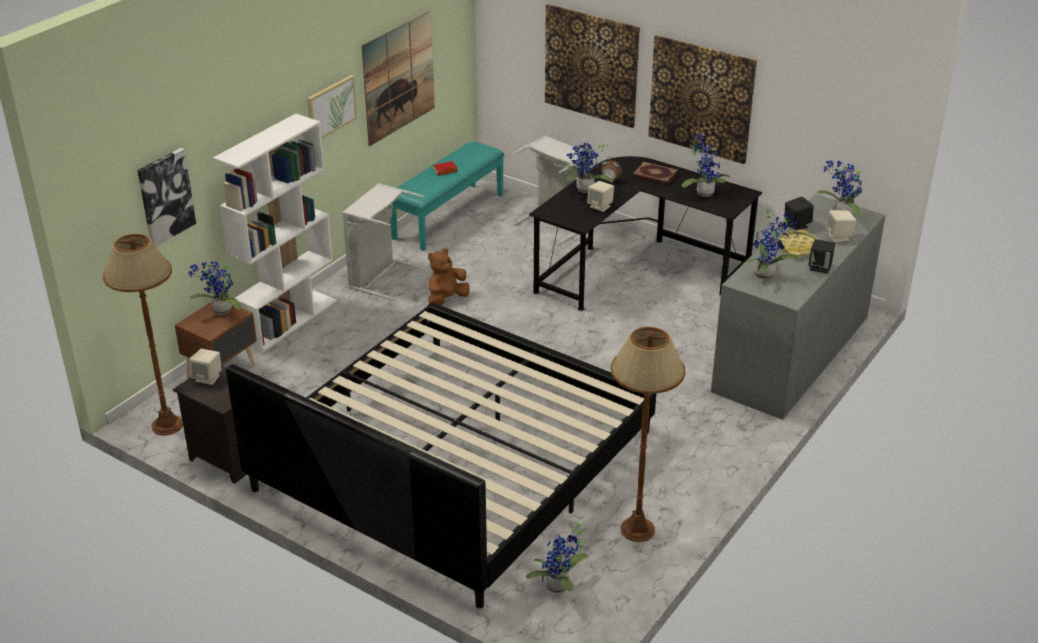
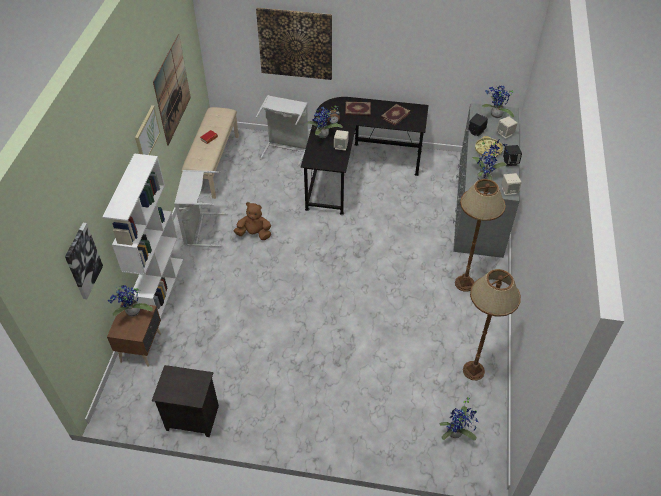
camera: 25 degrees left, 15 degrees up
(167, 425) = (131, 407): brown floor lamp -> brown floor lamp (464, 283)
(208, 378) = (170, 381): beige speaker -> beige speaker (509, 190)
(446, 299) = (254, 234): brown plush toy -> brown plush toy turned 75 degrees clockwise
(448, 216) = (213, 164): turquoise bench -> beige bench
(454, 460) = (337, 361): bed -> none
(701, 98) = (381, 54): picture -> none
(703, 192) = (395, 115): potted plant -> book

